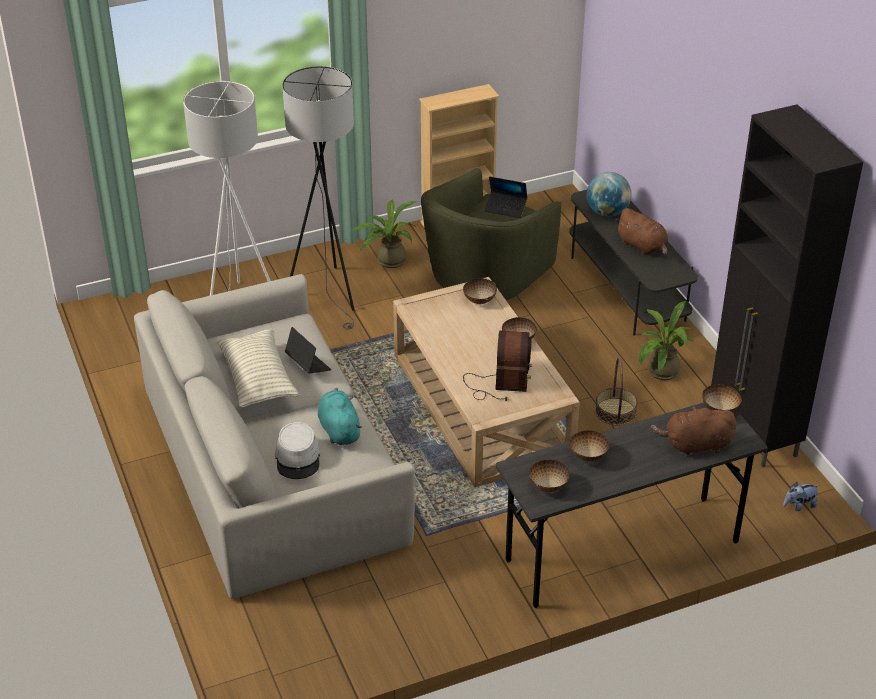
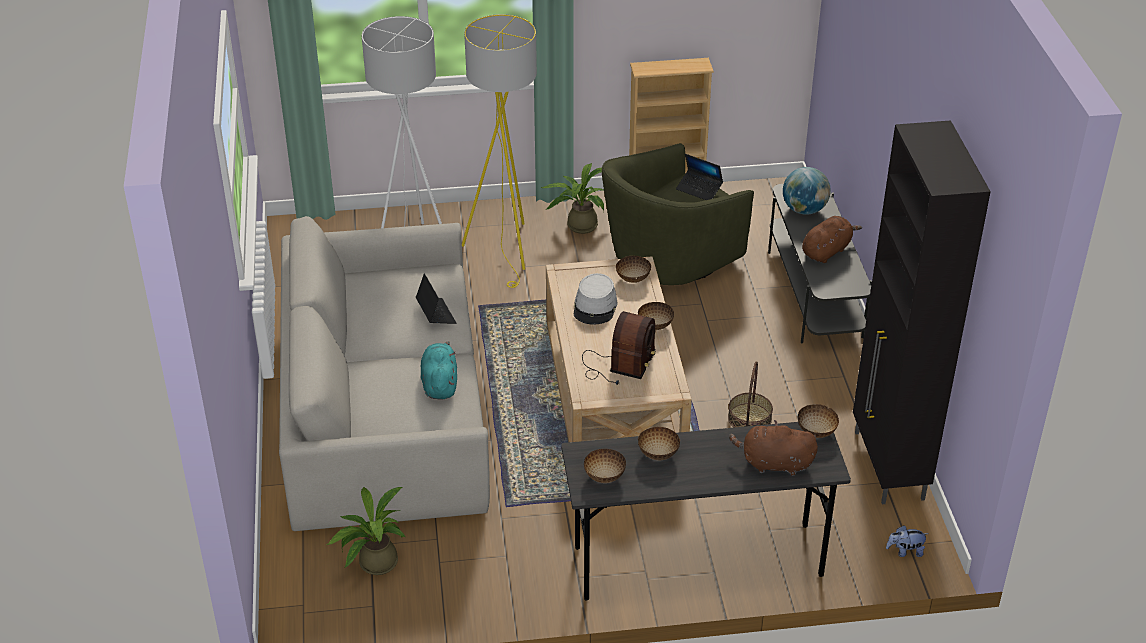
camera: 15 degrees right, 0 degrees up
(257, 379) = (381, 320): pillow -> none
(298, 458) = (388, 404): grey hat -> grey hat (595, 306)
(329, 294) = (507, 249): grey floor lamp -> yellow floor lamp
(643, 246) = (827, 251): brown plush toy -> brown plush toy turned 105 degrees counterclockwise
(660, 373) = (813, 386): potted plant -> potted plant (373, 564)

